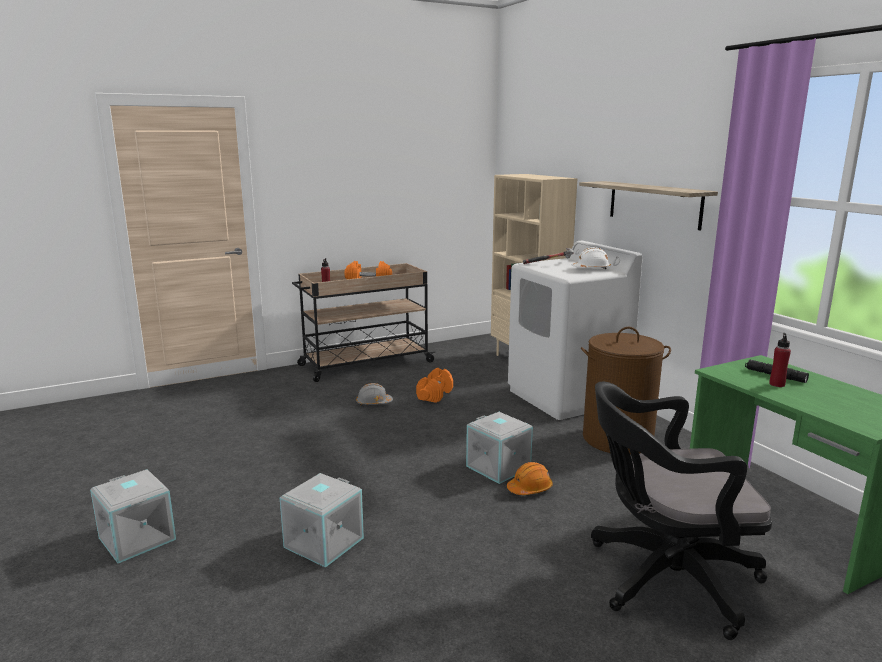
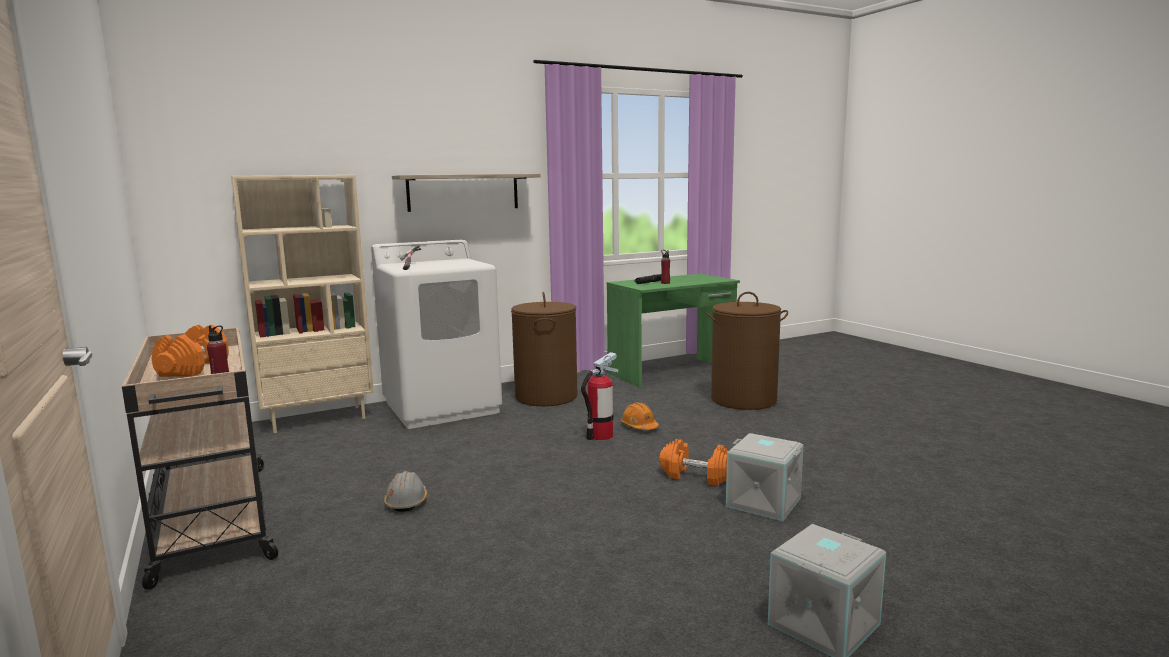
camera: 90 degrees left, 5 degrees down
(435, 395) = (399, 465): orange dumbbell -> orange dumbbell (697, 476)
(499, 467) = (600, 436): grey storage box -> fire extinguisher
(591, 269) = (449, 261): white hard hat -> none
(664, 578) = (743, 400): black office chair -> brown laundry basket

